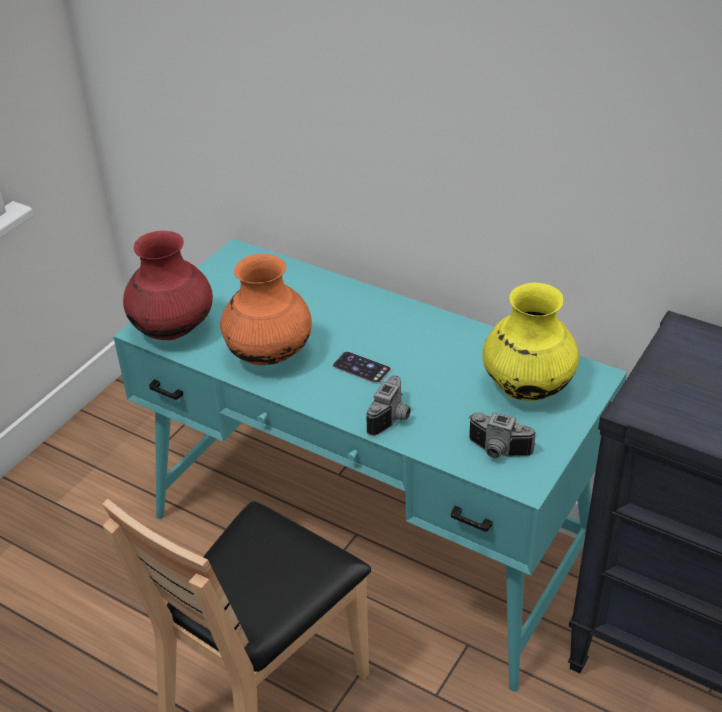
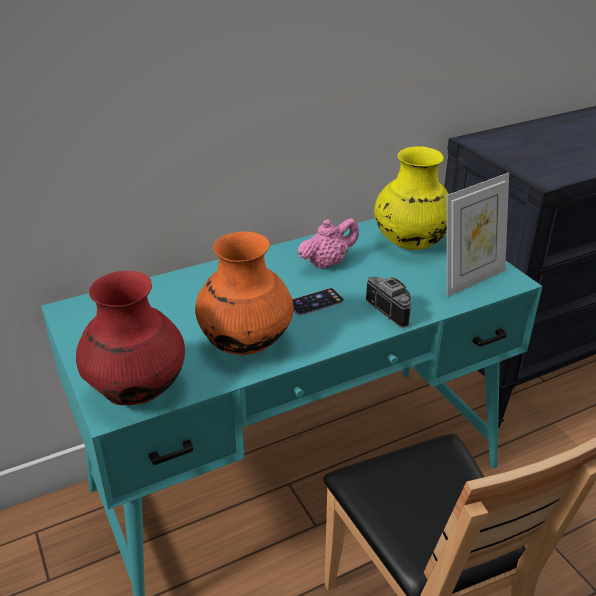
camera: 60 degrees left, 5 degrees down
(432, 349) = (327, 263): none -> pink teapot
(497, 452) = (470, 279): camera -> picture frame

